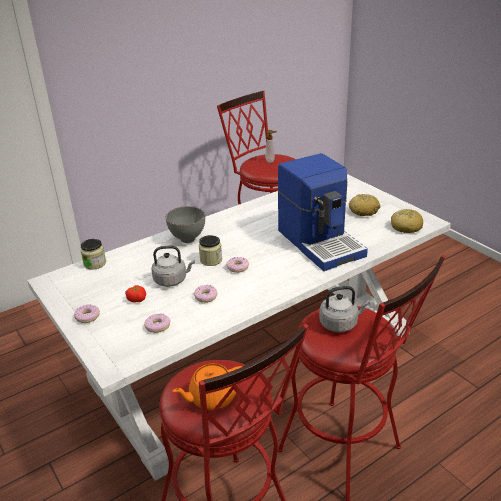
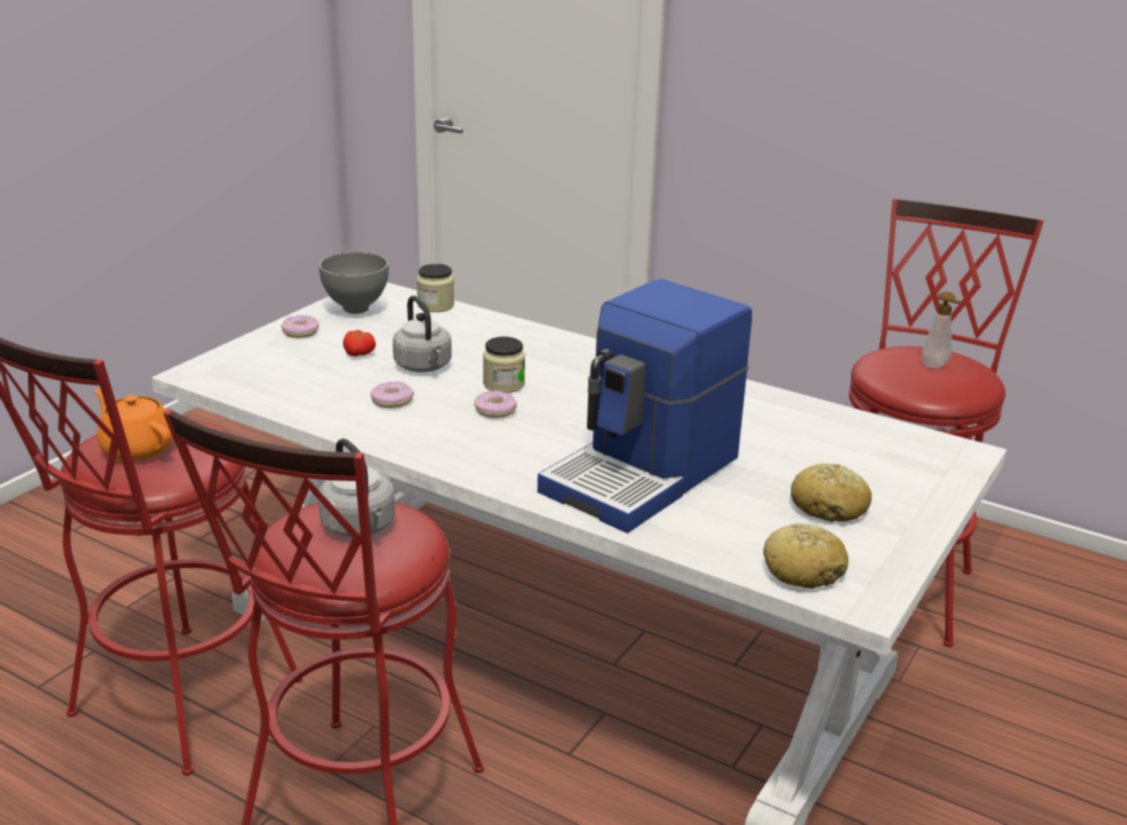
camera: 65 degrees right, 5 degrees down
(157, 326) = (298, 382): donut -> none
(188, 239) = (555, 354): grey bowl -> grey bowl (357, 310)

